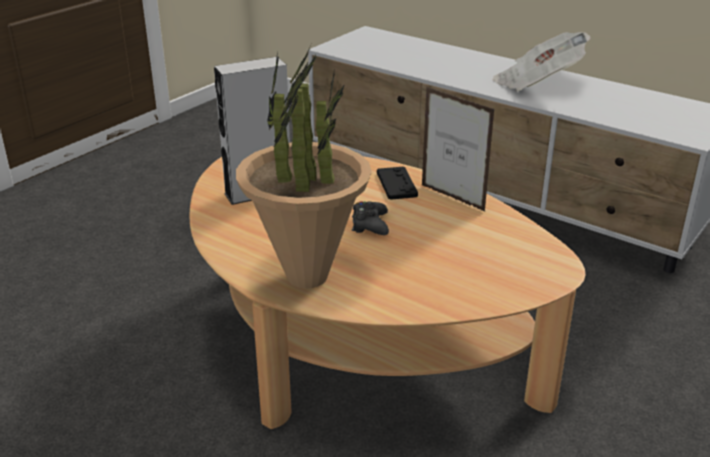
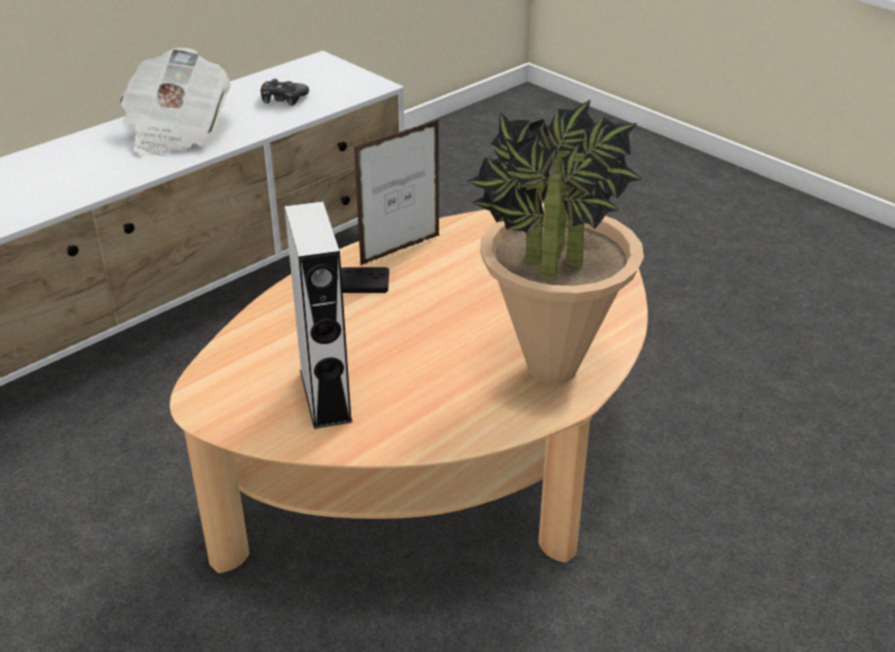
camera: 80 degrees left, 5 degrees up
(370, 225) = (445, 313): black game controller -> black game controller (283, 99)

